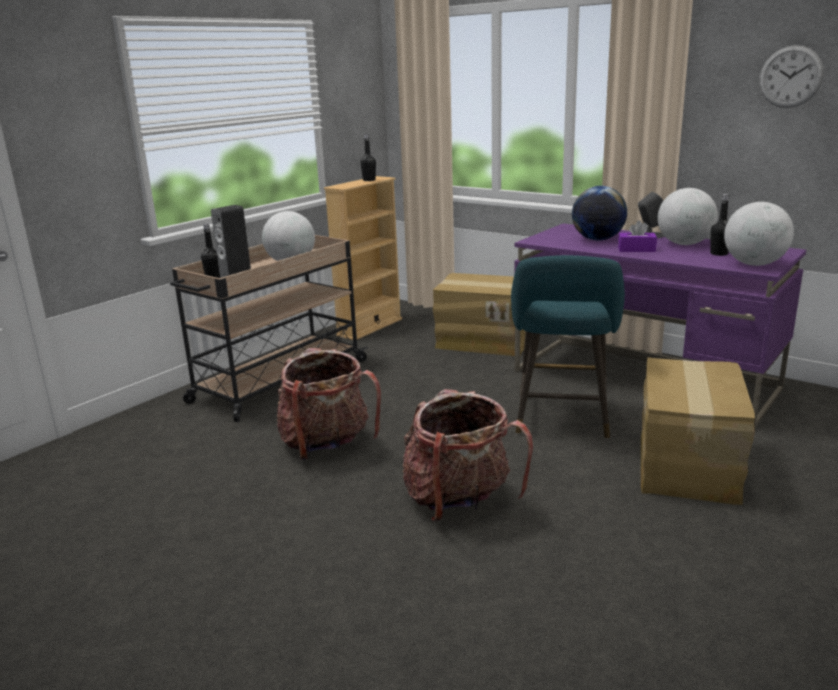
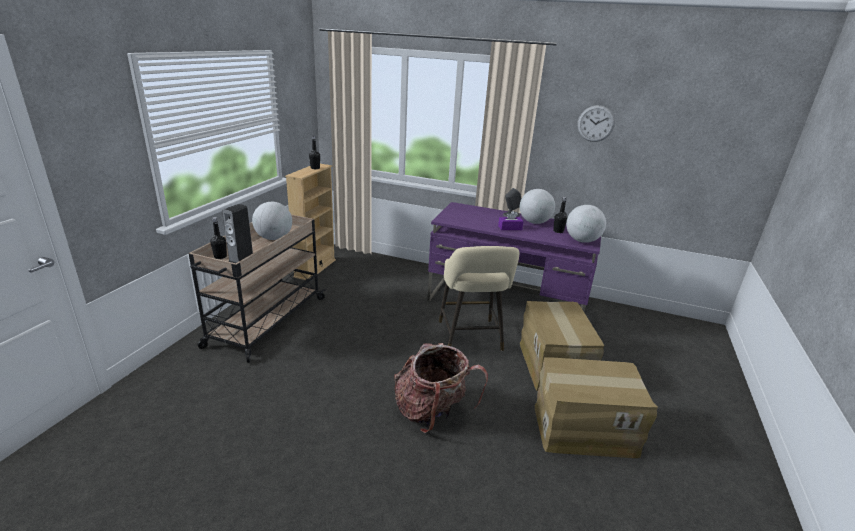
camera: 20 degrees left, 5 degrees up
(327, 444) = (324, 375): backpack -> none
(485, 341) = (399, 276): cardboard box -> cardboard box (584, 429)
(562, 420) = (470, 338): turquoise stool -> beige stool
(597, 239) = (482, 218): globe -> none

